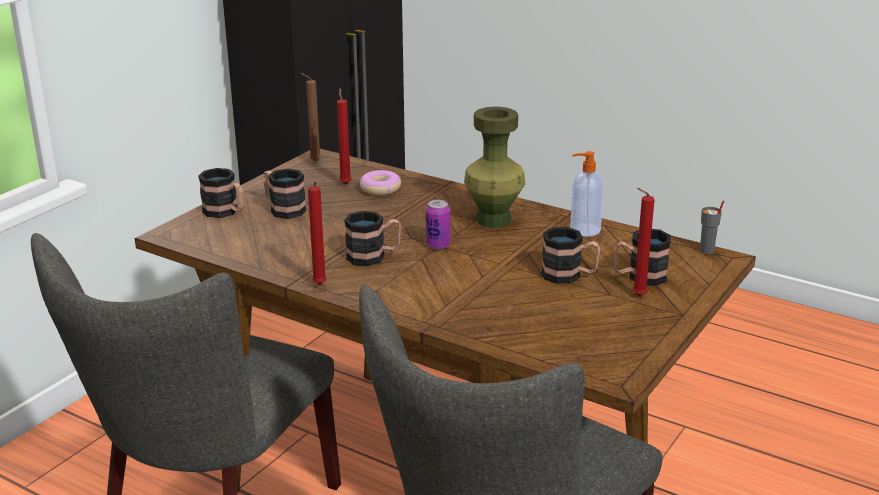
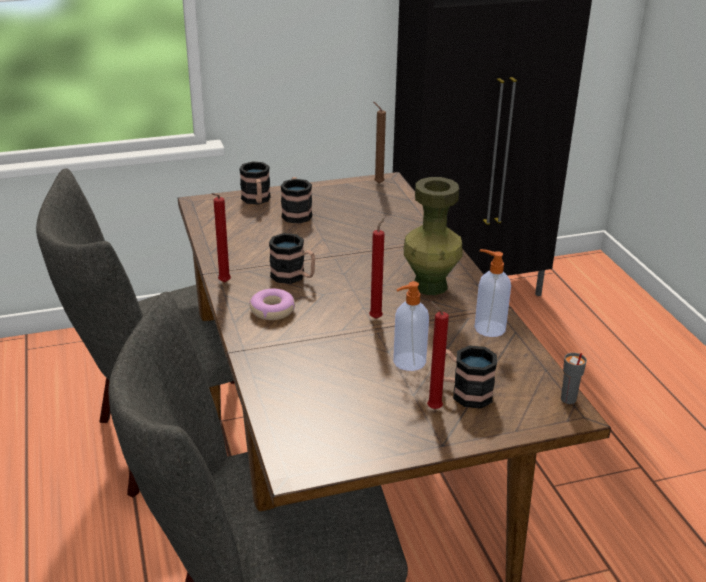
camera: 40 degrees right, 5 degrees up
(345, 183) = (370, 209): red candle -> red candle (377, 317)
(380, 189) = (388, 224): donut -> donut (272, 310)
(438, 245) = (352, 288): can -> none
(569, 275) = (408, 362): mug -> soap dispenser

